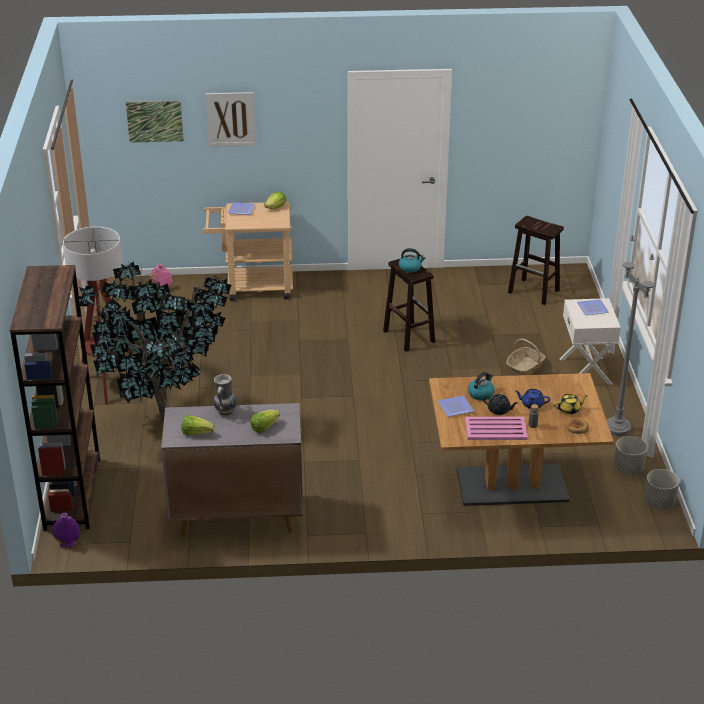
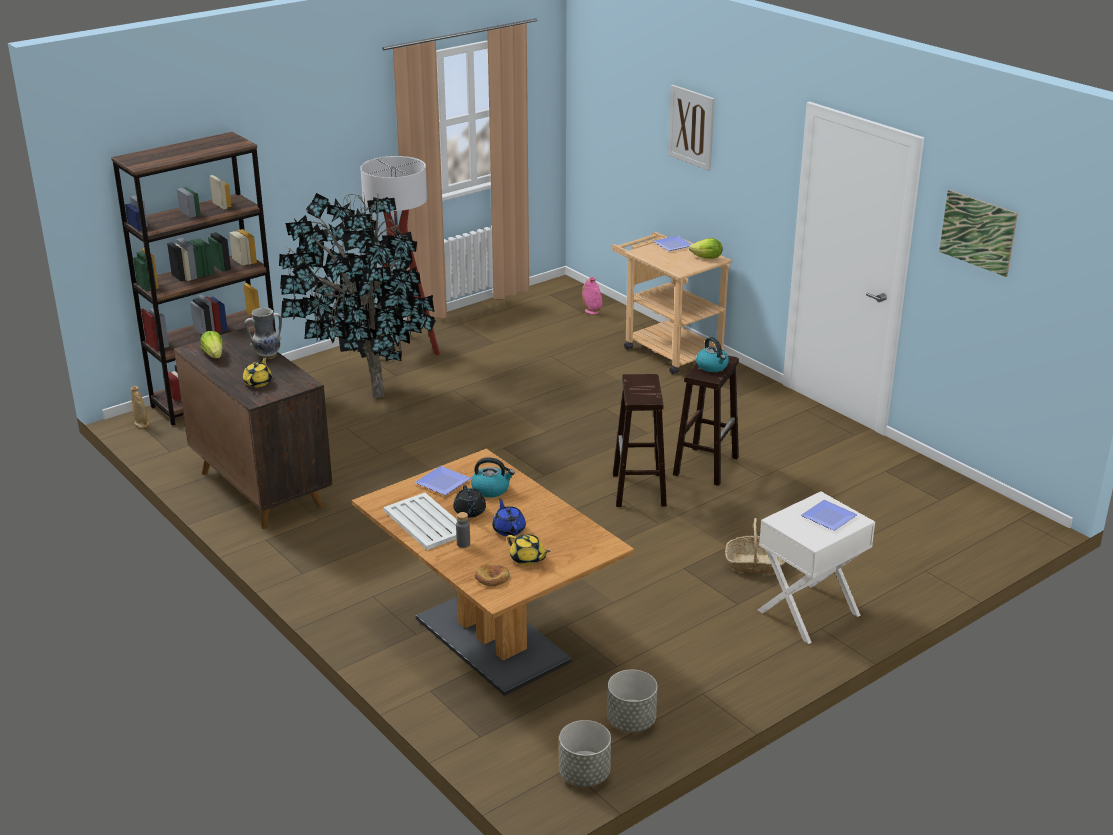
camera: 55 degrees right, 5 degrees down
(67, 543) = (141, 424): purple vase -> beige vase
(155, 121) = (628, 105): picture -> picture (977, 232)
(236, 516) = (260, 488): grey cabinet -> brown cabinet
(264, 427) = (258, 382): lettuce -> yellow teapot
(496, 429) = (426, 523): pink tray -> white tray
(534, 292) = (932, 513): brown stool -> brown stool (639, 490)
(617, 428) = (711, 682): grey floor lamp -> none

